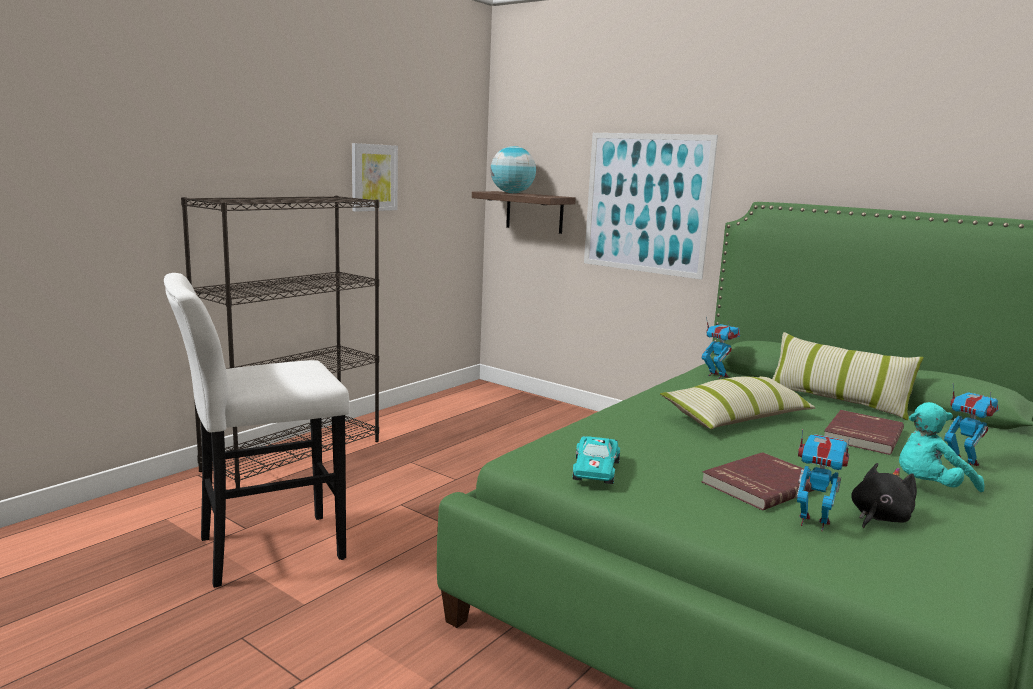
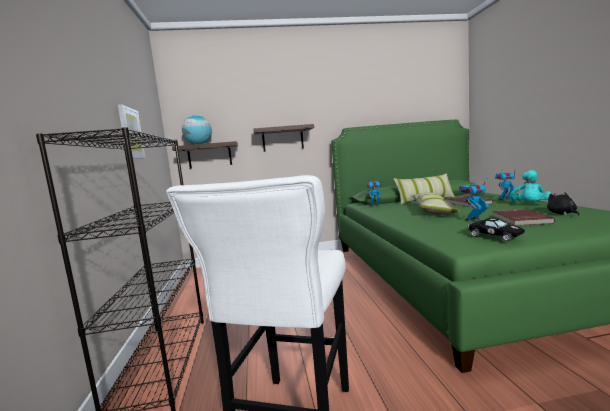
camera: 45 degrees left, 5 degrees down
(595, 469) = (493, 236): turquoise toy car -> black toy car
(646, 203) = (282, 139): picture -> shelf
(813, 523) = (568, 220): toy robot -> toy robot (473, 219)

